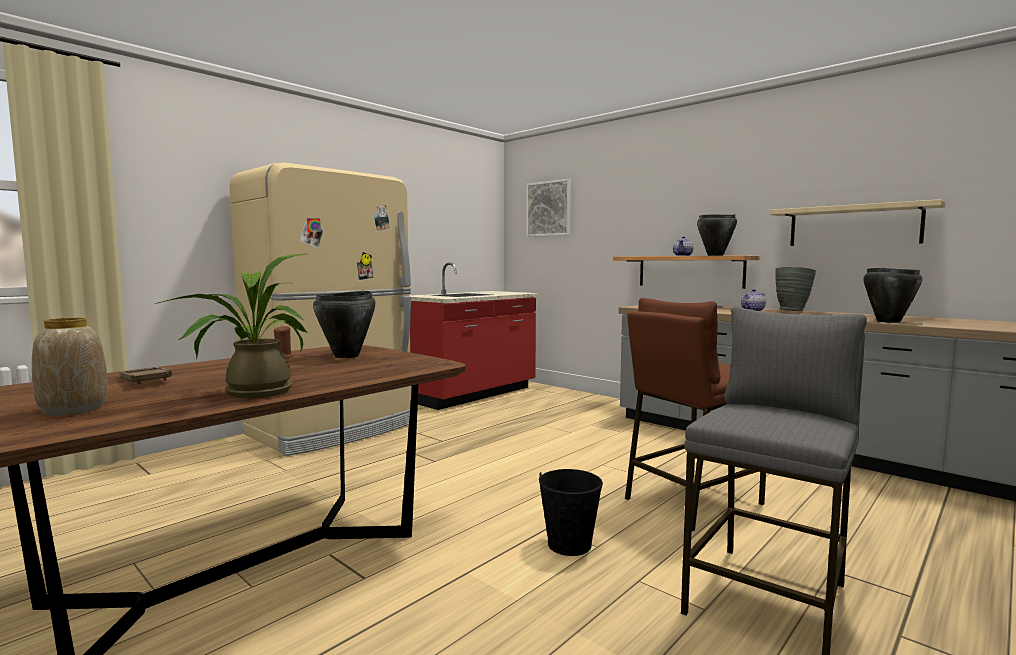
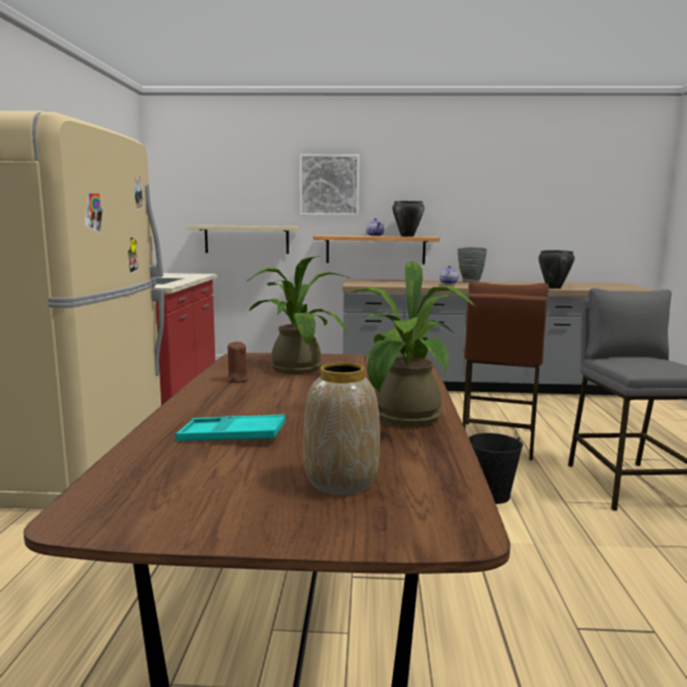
camera: 40 degrees left, 5 degrees up
(145, 380) = (231, 436): brown tray -> turquoise tray
(347, 356) = (295, 367): black cooking pot -> potted plant
(549, 209) = (213, 180): picture -> picture (329, 185)
(853, 226) = (504, 215): beige shelf -> beige shelf (246, 239)

